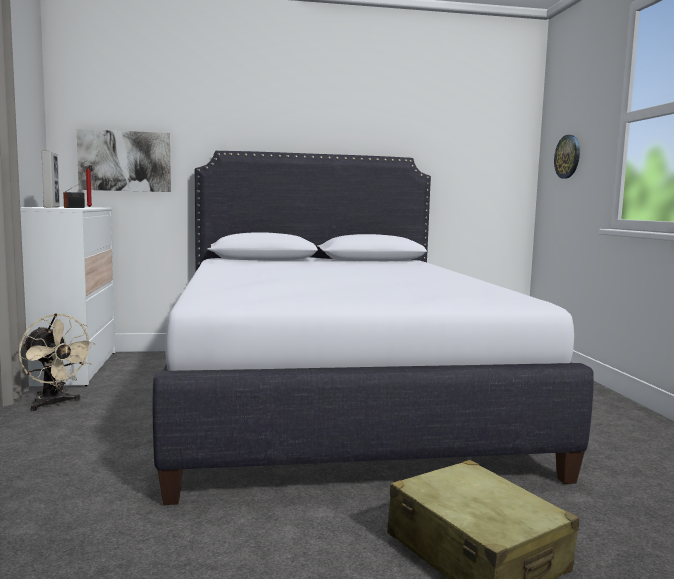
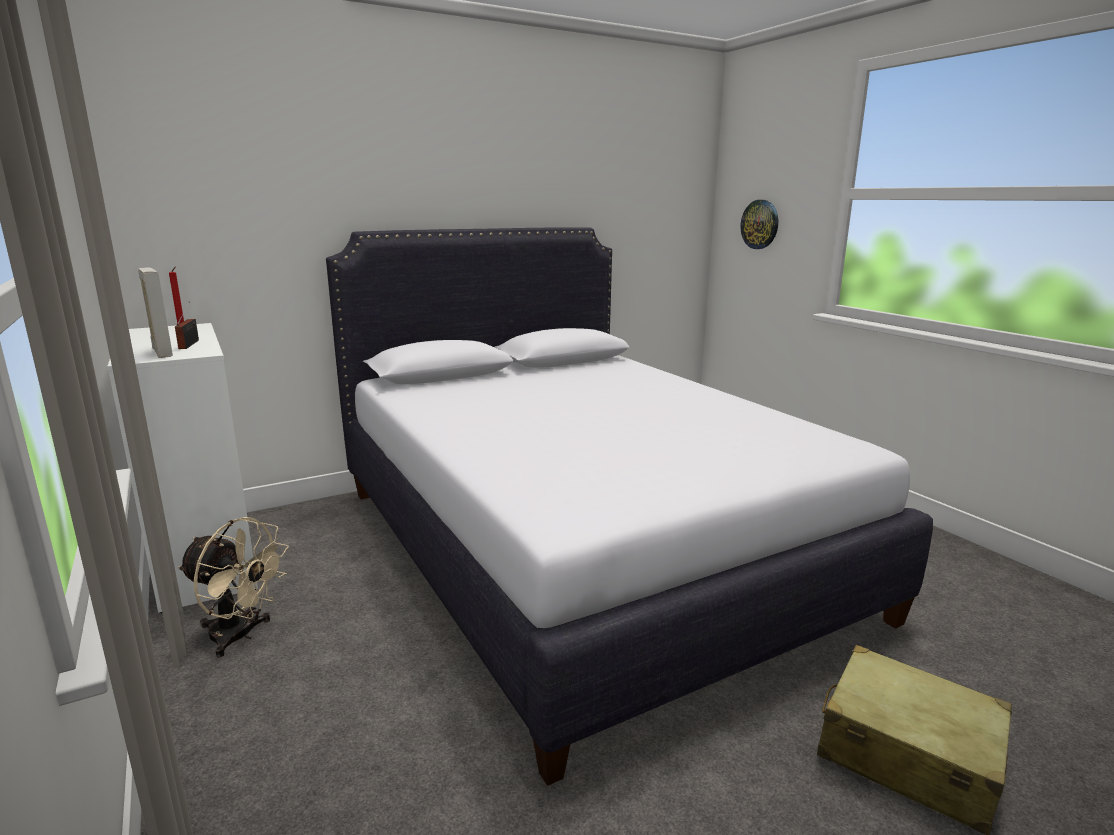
camera: 20 degrees left, 10 degrees up
(125, 161) = (220, 253): picture -> none

